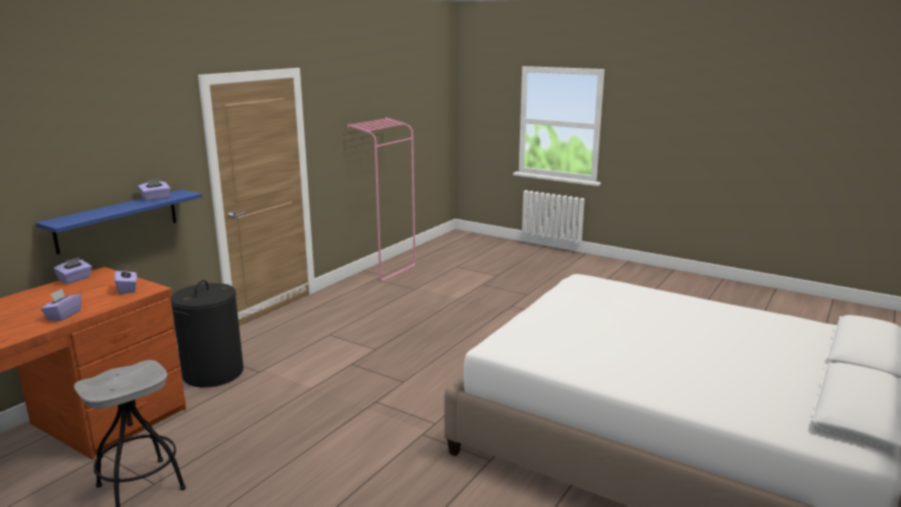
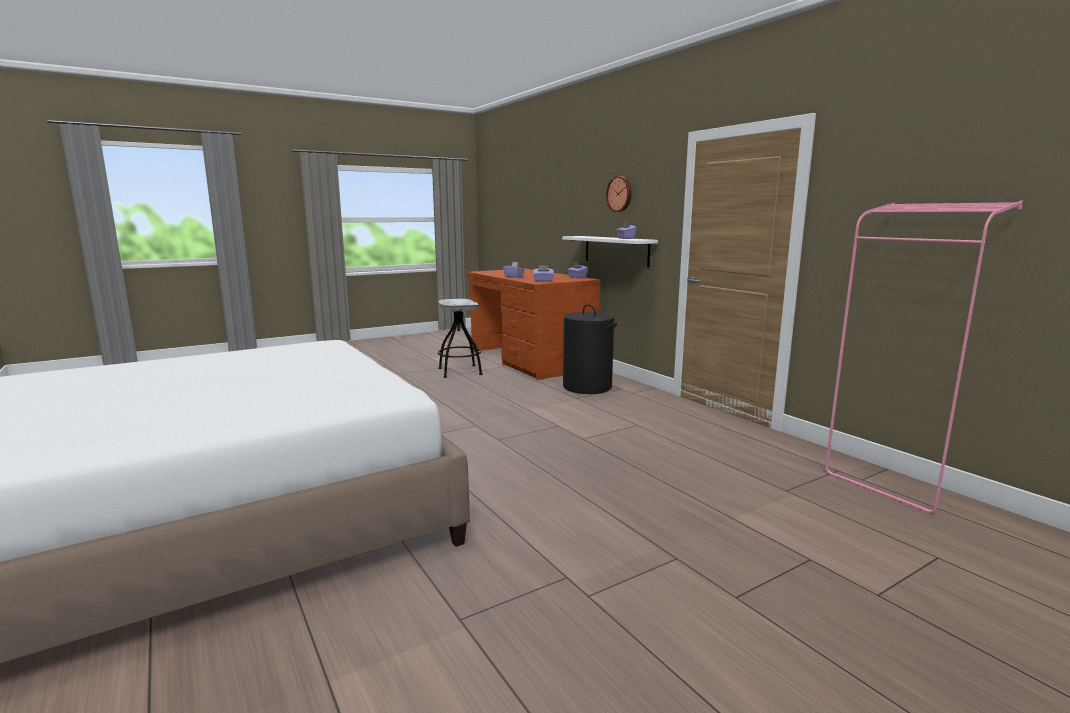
camera: 115 degrees right, 5 degrees down
(110, 148) = (620, 194): none -> wall clock
(117, 220) = (616, 250): blue shelf -> white shelf

